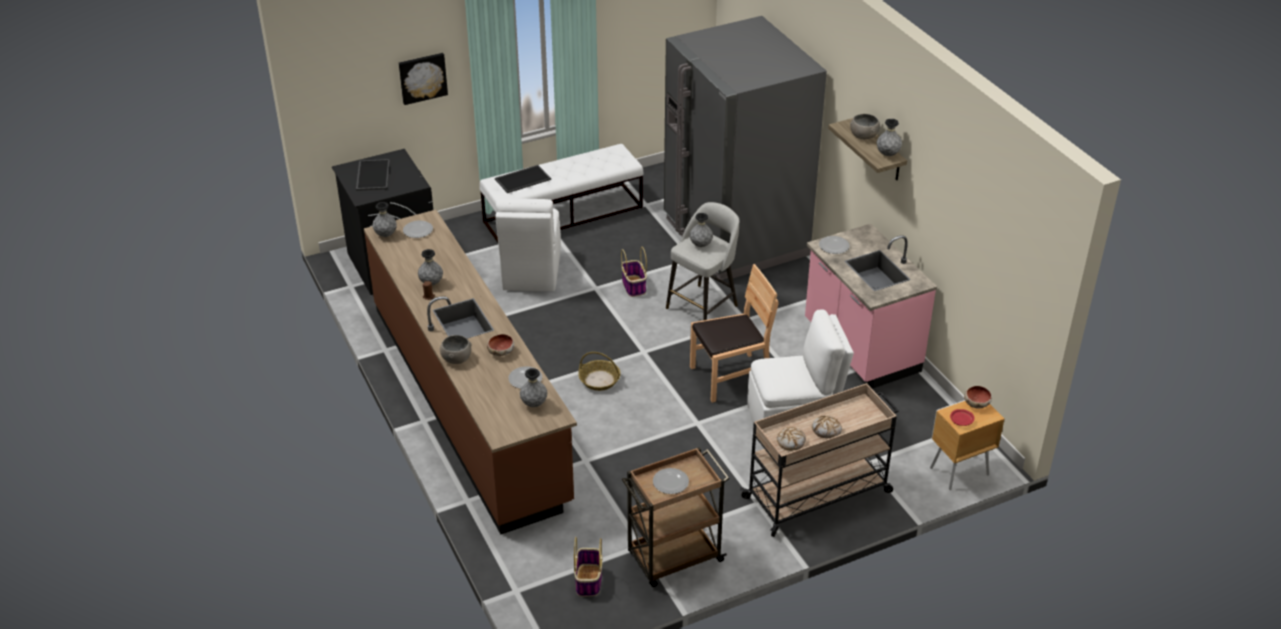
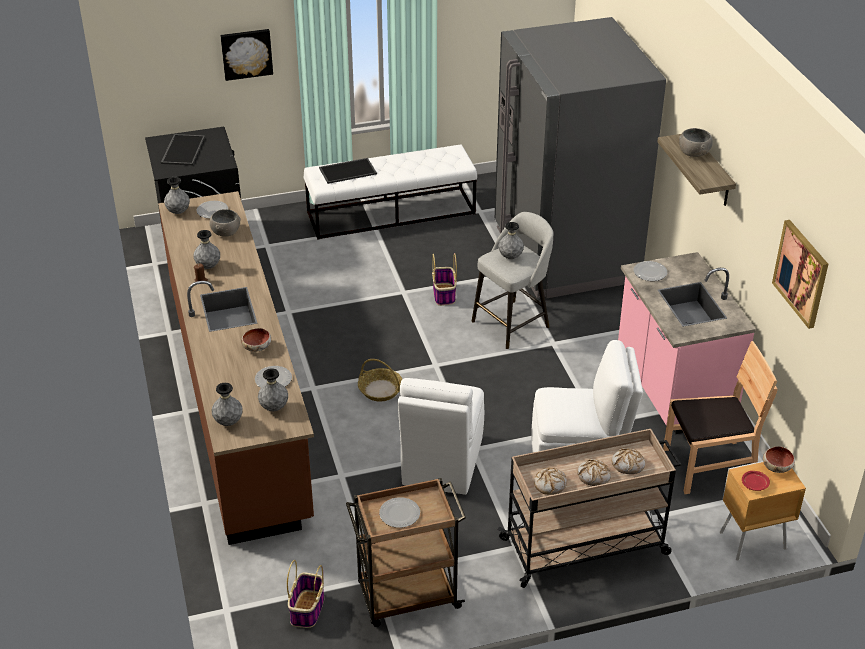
camera: 10 degrees right, 0 degrees up
(456, 358) = (208, 349): grey bowl -> grey bowl (225, 232)
(531, 272) = (341, 268): white chair -> white chair (441, 463)
(730, 377) = (521, 403): brown chair -> brown chair (709, 466)
(853, 416) = (628, 464): none -> bread
(887, 154) = (715, 175): grey vase -> grey vase (228, 422)
(980, 233) = (801, 273): none -> picture

